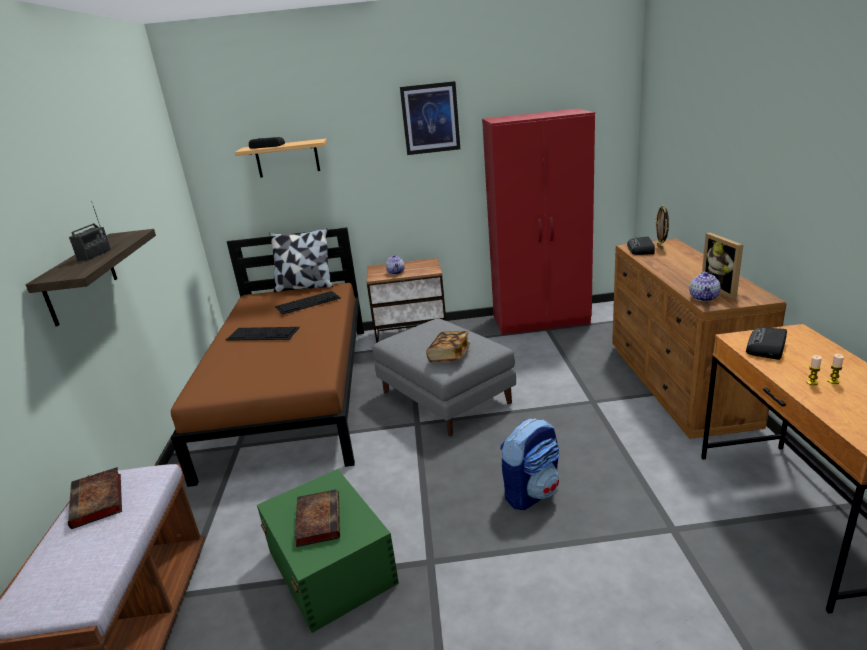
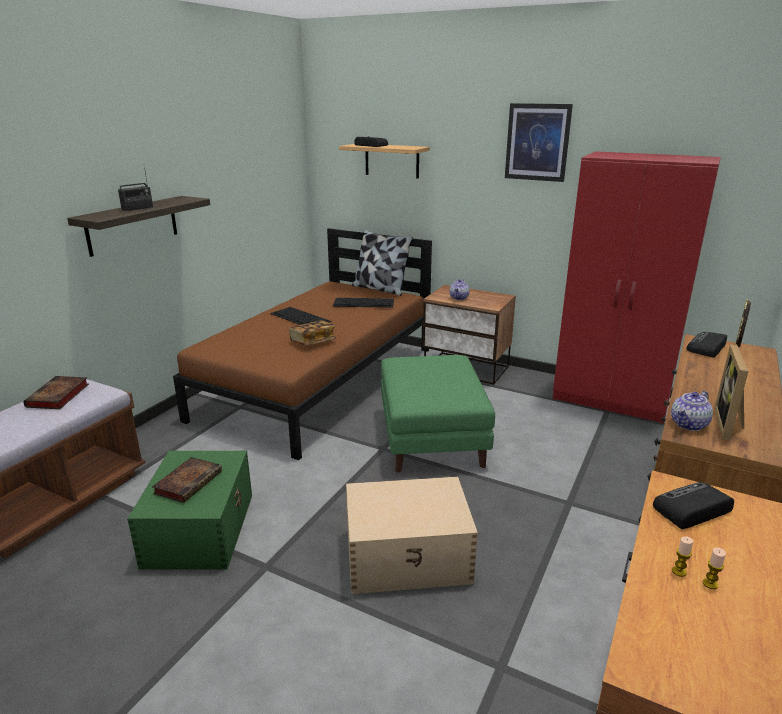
camera: 30 degrees right, 0 degrees up
(444, 398) = (430, 436): grey ottoman -> green ottoman
(449, 356) = (424, 392): book -> book (313, 342)
(531, 492) = (408, 556): backpack -> beige storage box

